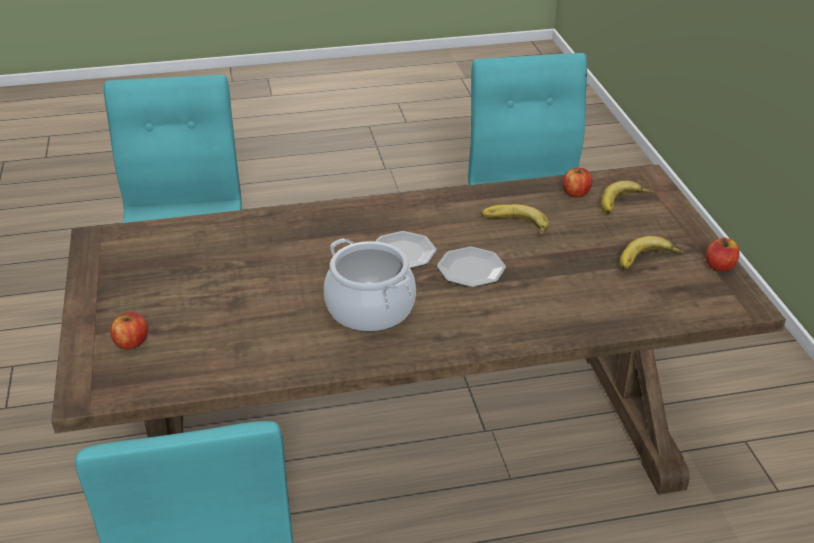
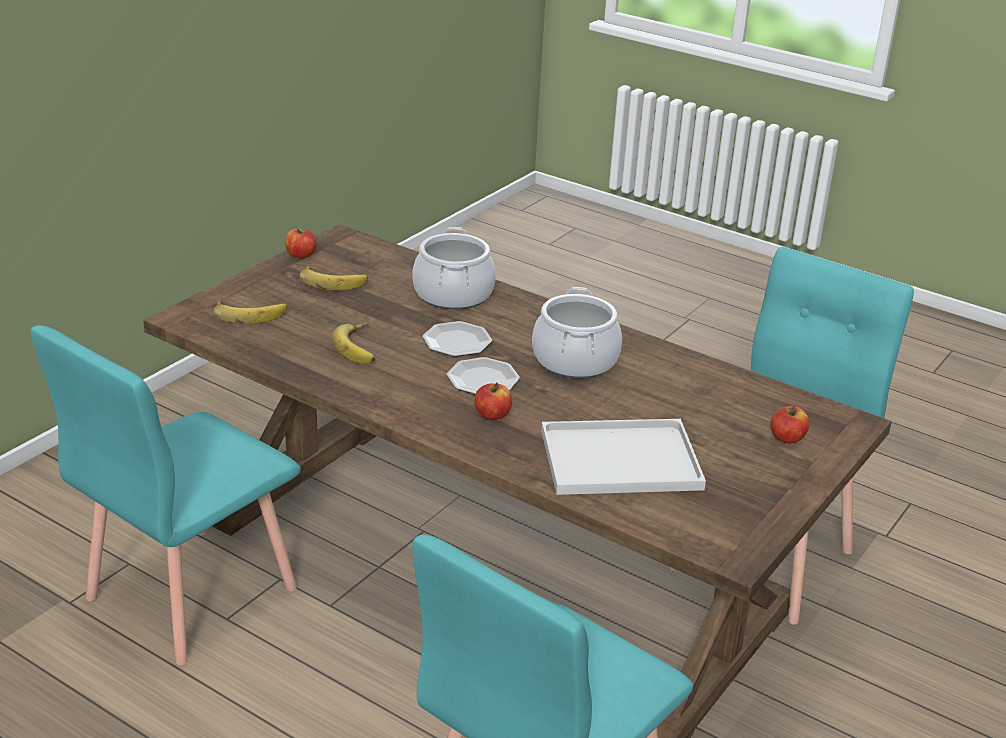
camera: 135 degrees left, 5 degrees down
(232, 256) = (623, 458): none -> white tray
(556, 308) = (453, 294): none -> cooking pot
(576, 193) = (260, 339): apple -> apple (492, 415)

